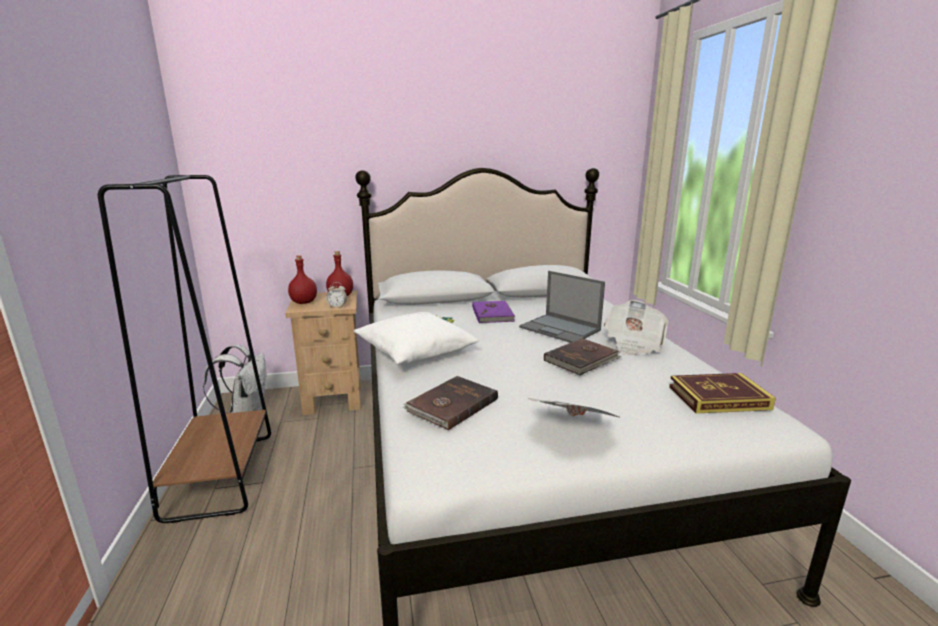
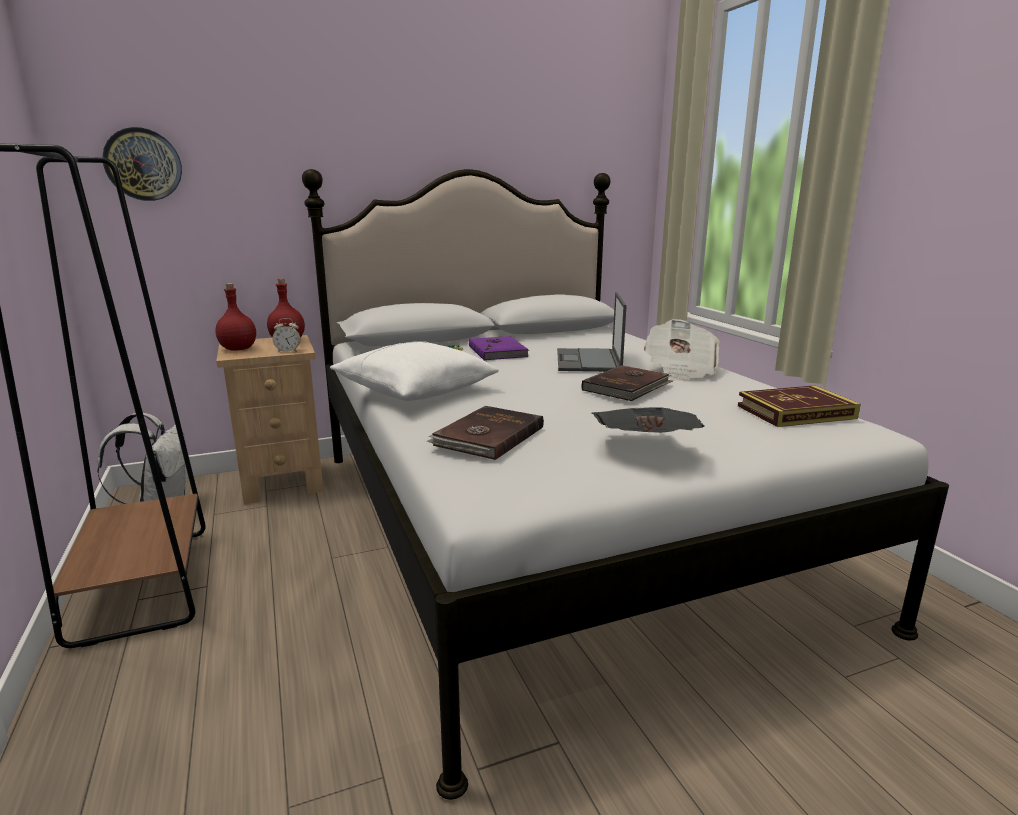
camera: 10 degrees left, 0 degrees up
(245, 169) = (143, 164): none -> wall clock
(560, 329) = (588, 361): laptop -> laptop turned 60 degrees clockwise

